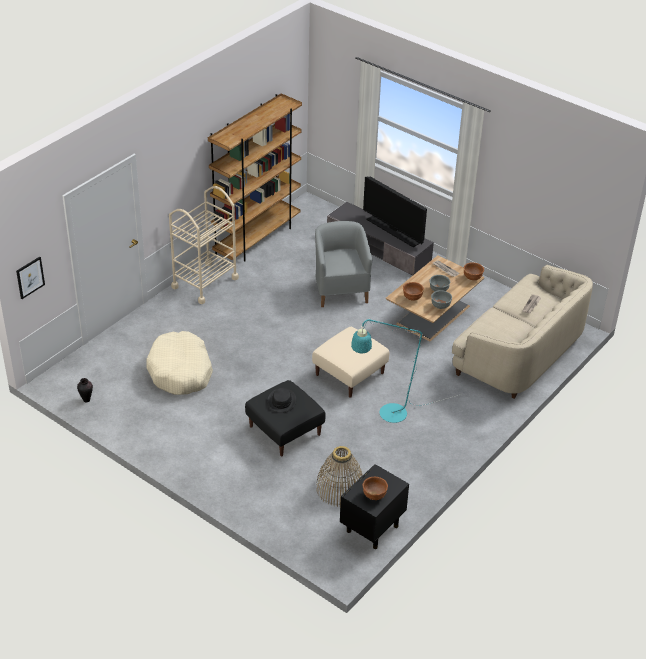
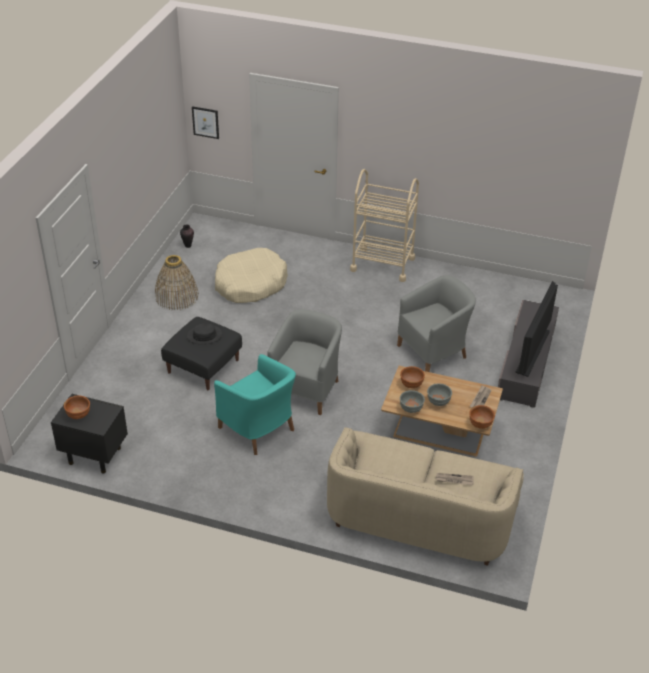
camera: 70 degrees right, 0 degrees up
(257, 239) = (473, 277): brown bookcase -> none
(340, 488) = (140, 421): basket -> basket (176, 296)
(349, 373) = (306, 389): beige ottoman -> grey armchair
(386, 415) = (258, 429): turquoise floor lamp -> turquoise armchair

